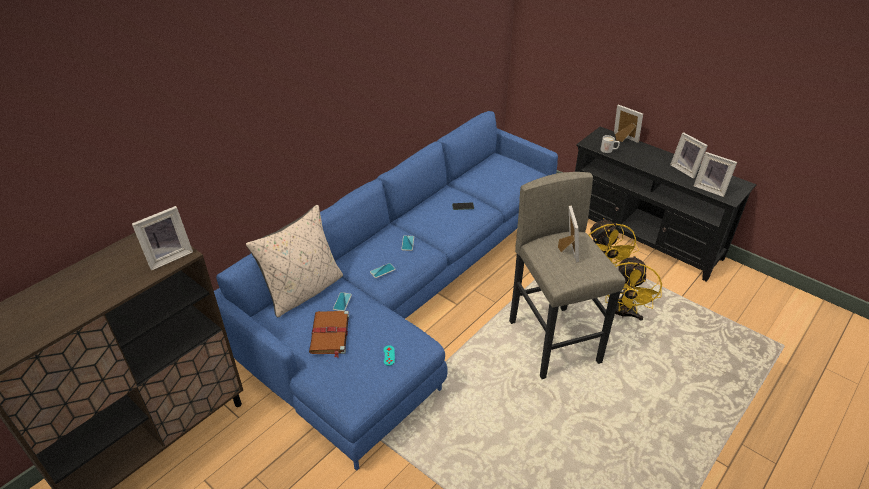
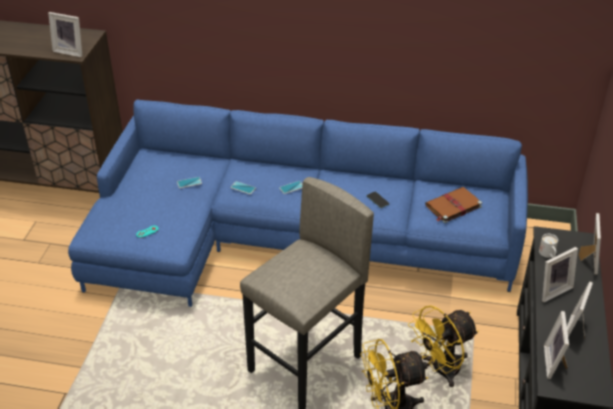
camera: 60 degrees right, 0 degrees up
(304, 291) = (190, 159): beige pillow -> none
(330, 335) = (148, 192): brown book -> brown book (452, 206)
(567, 251) = (305, 266): picture frame -> picture frame (552, 289)

